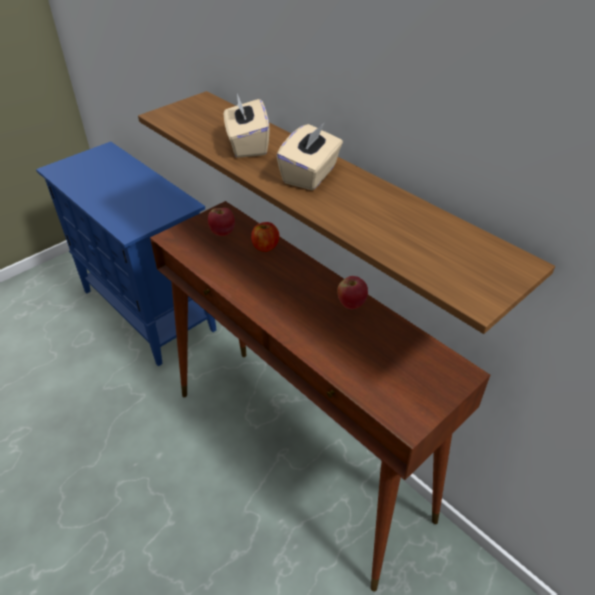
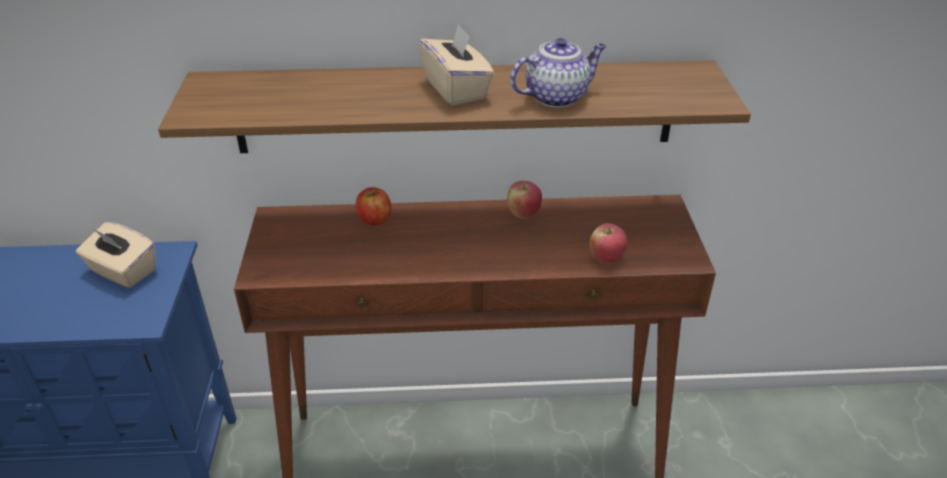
camera: 50 degrees left, 5 degrees down
(223, 232) = (309, 234): apple -> apple (606, 258)
(247, 145) = (349, 95): beige tissue box -> beige tissue box (123, 271)
(361, 217) = (557, 97): none -> teapot

